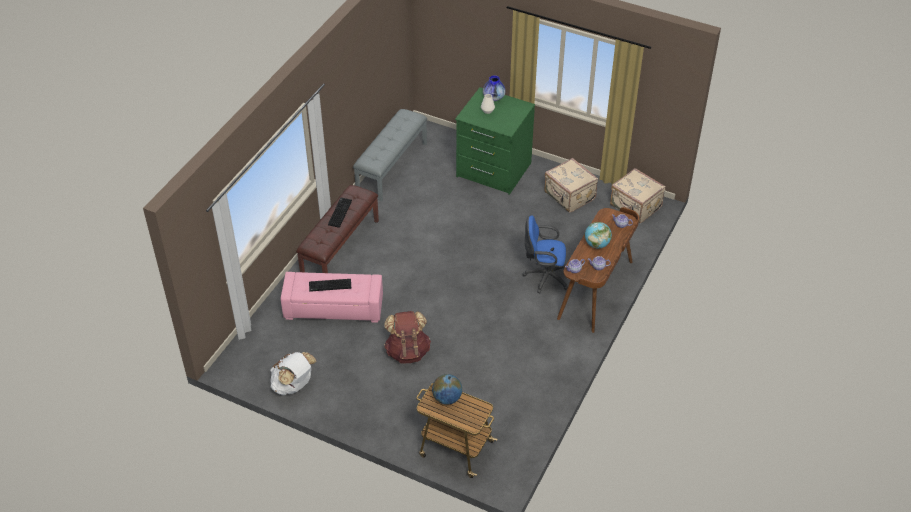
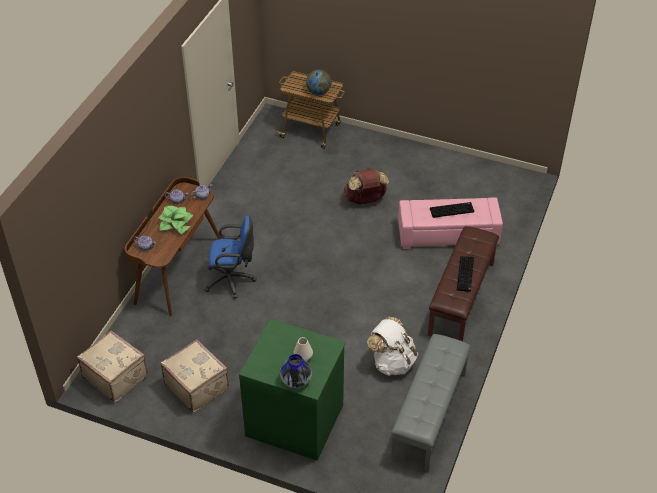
camera: 175 degrees right, 0 degrees up
(293, 385) = (461, 167): white backpack -> white backpack (392, 362)
(597, 244) = (175, 223): globe -> potted plant

